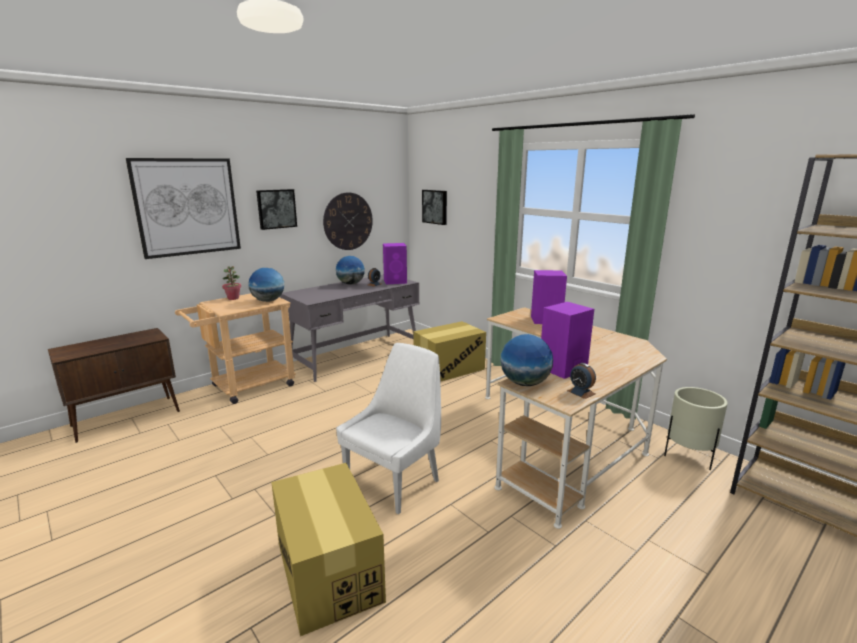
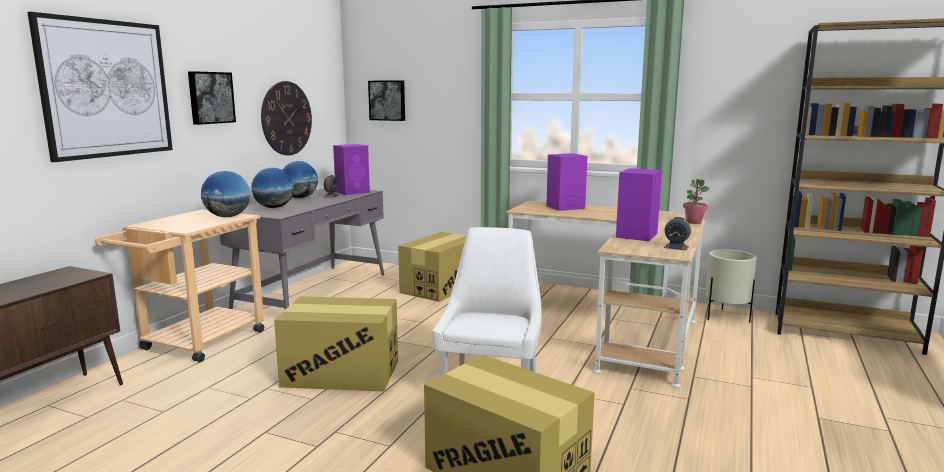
camera: 25 degrees left, 5 degrees down
(233, 298) = (170, 219): potted plant -> potted plant (693, 222)
(306, 436) = (341, 373): none -> cardboard box
(525, 383) = (622, 248): globe -> globe (274, 207)

